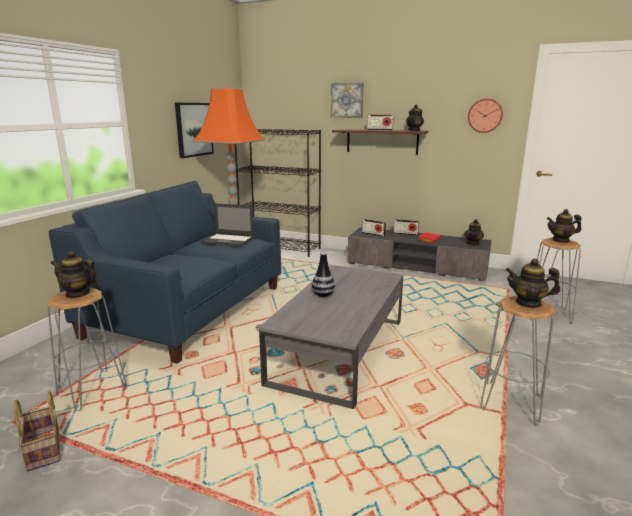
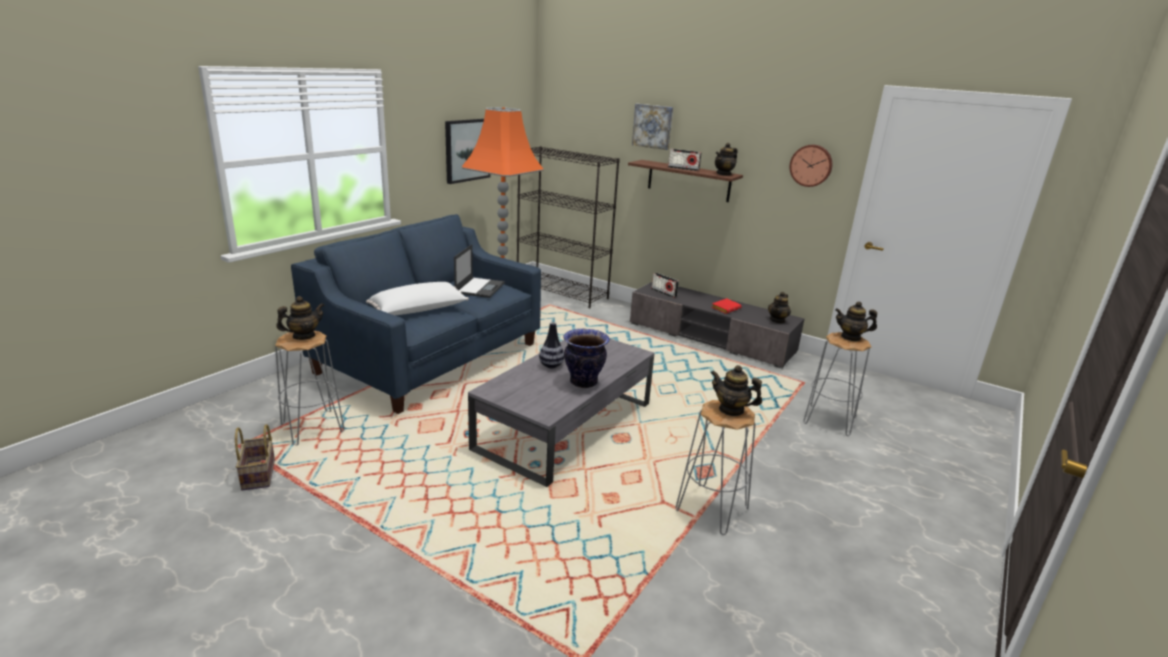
camera: 10 degrees right, 5 degrees up
(78, 293) = (303, 336): teapot -> teapot turned 120 degrees clockwise
(182, 263) = (419, 311): none -> white pillow
(229, 240) = (480, 287): laptop -> laptop turned 105 degrees counterclockwise
(360, 304) = (583, 382): none -> vase
(405, 234) = (703, 297): radio -> none

